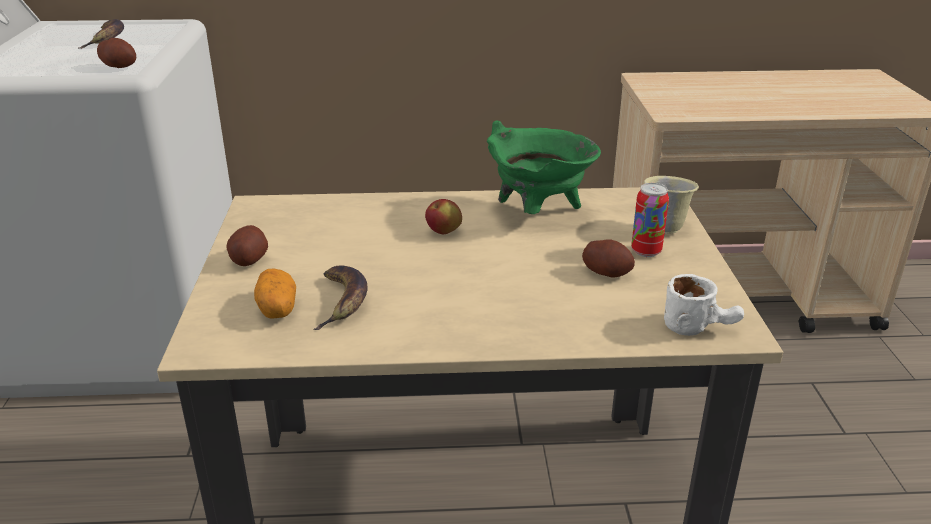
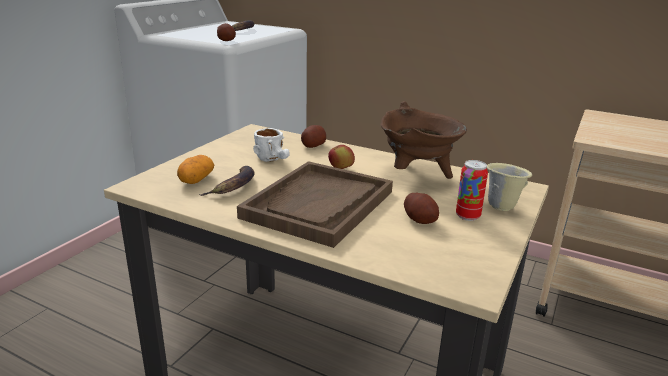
camera: 30 degrees right, 5 degrees down
(249, 260) = (215, 154): potato -> potato (313, 145)
(479, 291) = (319, 205): none -> brown tray
(538, 213) = (417, 175): green cooking pot -> brown cooking pot
(700, 327) = (447, 273): white mug -> white mug (275, 160)

